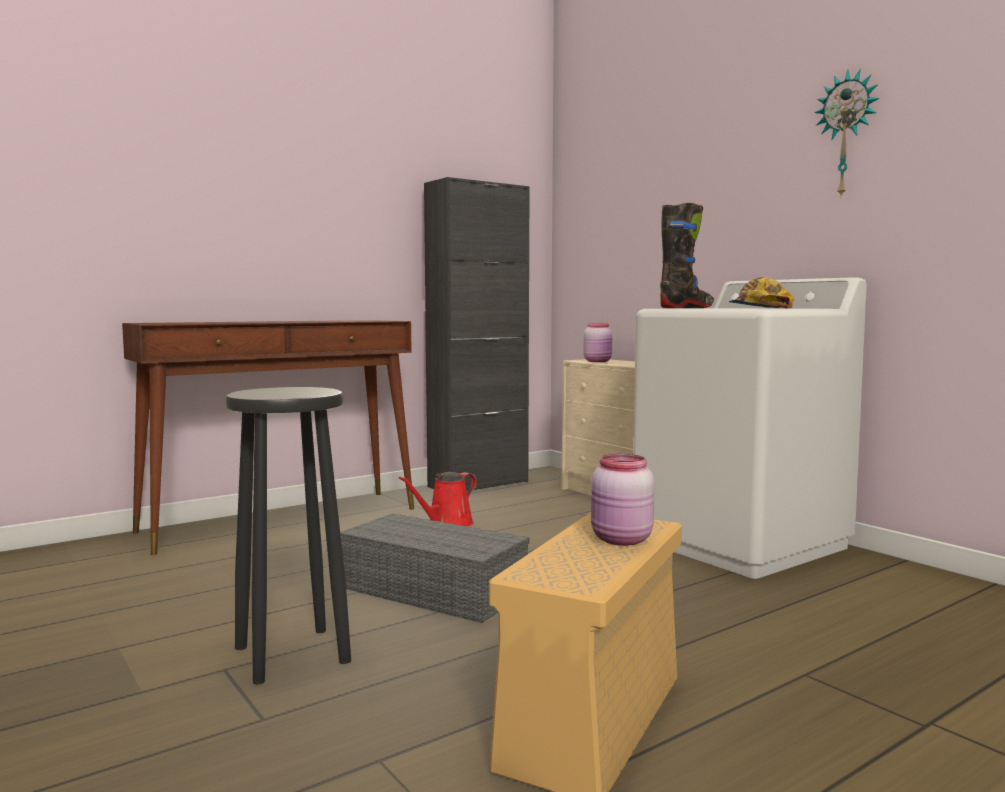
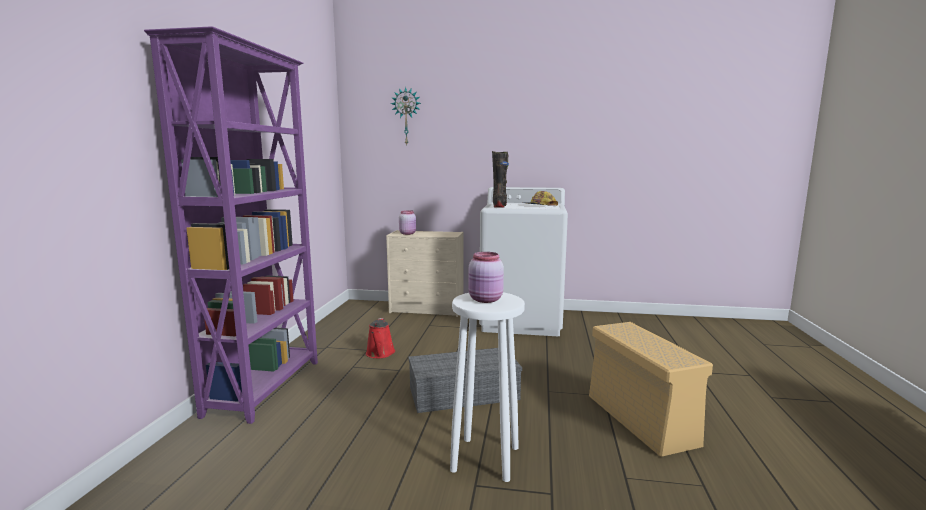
camera: 45 degrees left, 5 degrees up
(282, 520) = (266, 387): brown console table -> purple bookcase
(294, 654) = (485, 458): black stool -> white stool
(478, 484) = (336, 322): black cabinet -> none
(621, 540) = (643, 336): pink jar -> pink jar (486, 300)
(847, 135) = (550, 118): wall clock -> wall clock (406, 116)

